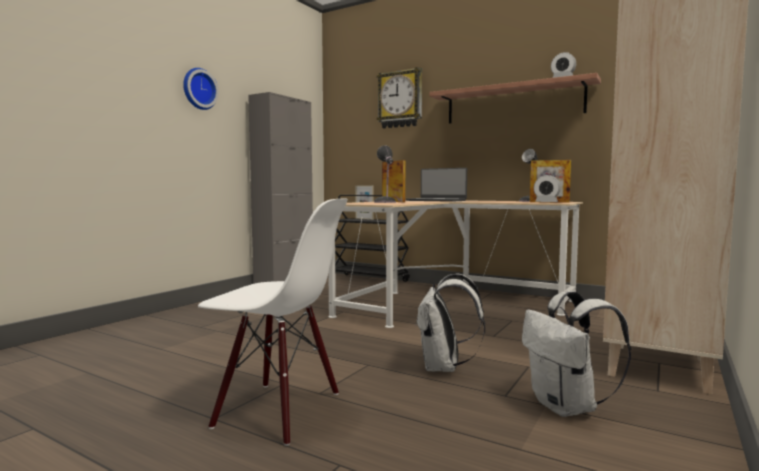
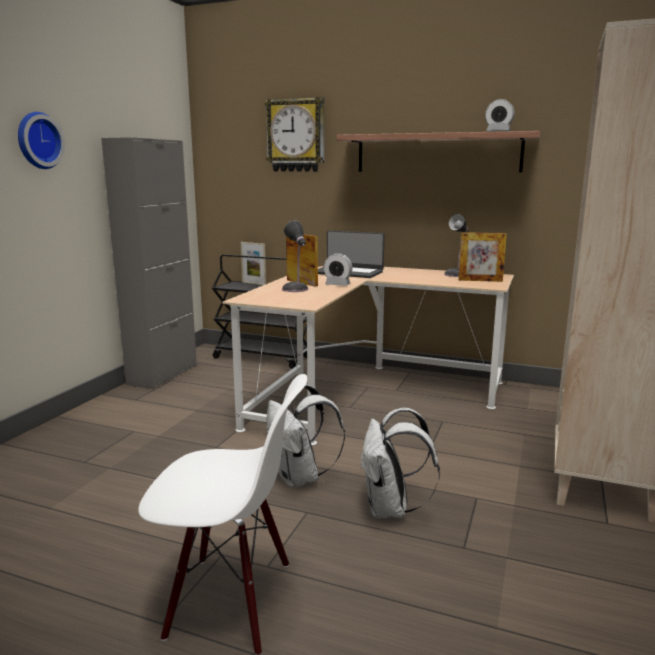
camera: 10 degrees left, 10 degrees up
(546, 202) = (479, 285): alarm clock -> alarm clock (337, 284)
(567, 407) = (528, 559): white backpack -> white backpack (300, 478)

